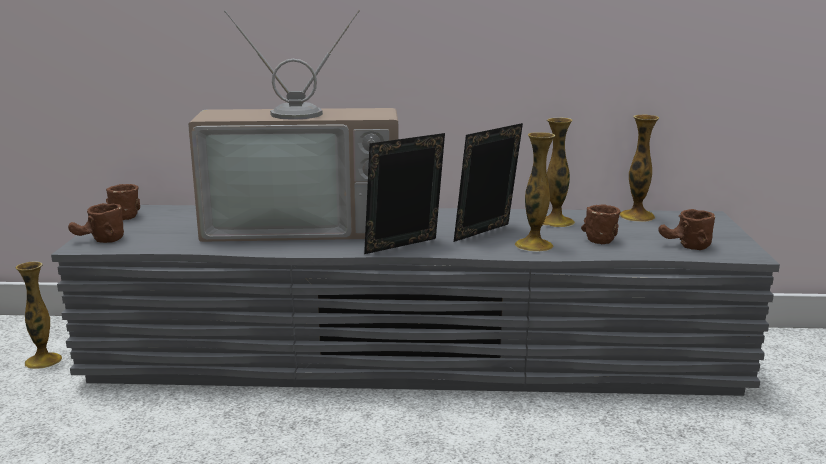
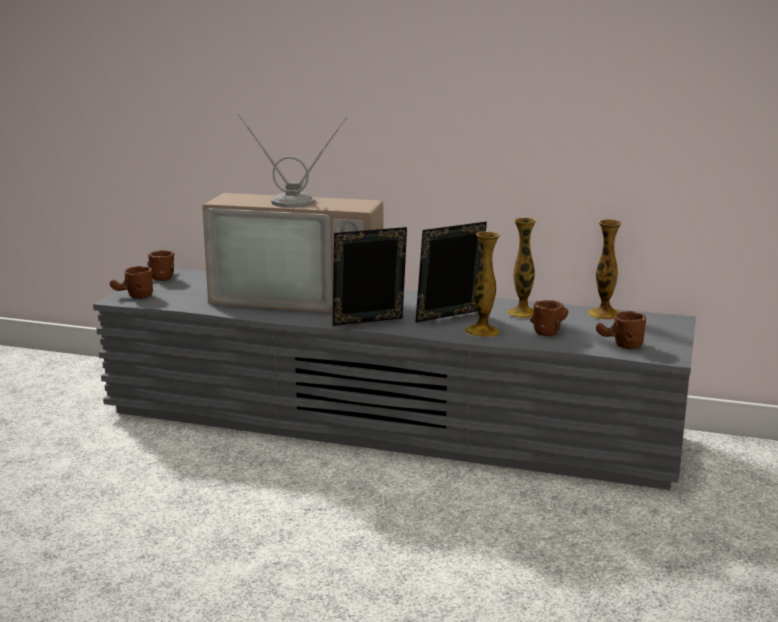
camera: 15 degrees right, 0 degrees up
(43, 361) = (90, 393): vase -> none

